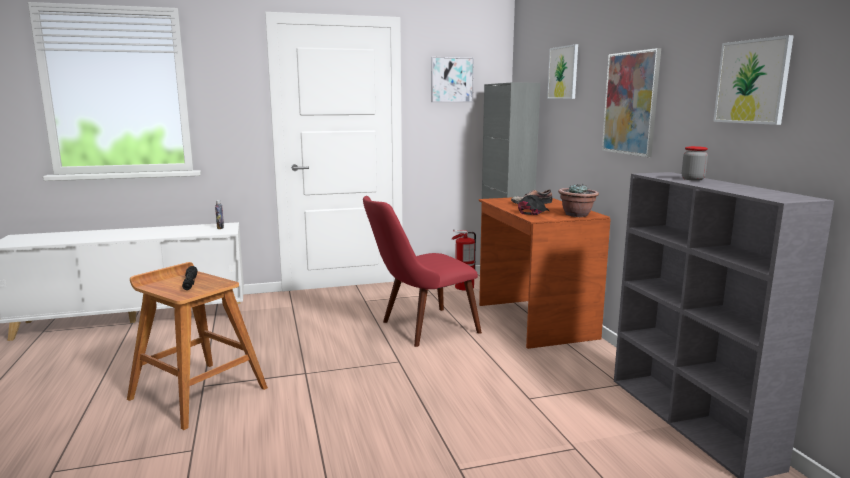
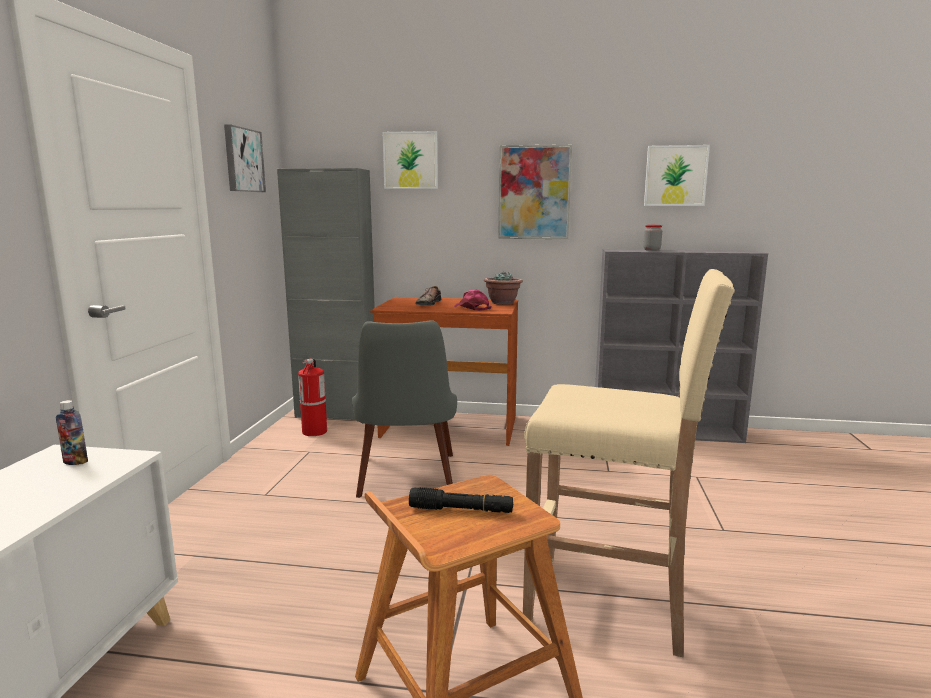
camera: 65 degrees left, 0 degrees up
(304, 424) = (610, 603): none -> beige stool
(419, 329) = (406, 481): red chair -> grey chair
(533, 212) = (472, 308): black cap -> pink cap

